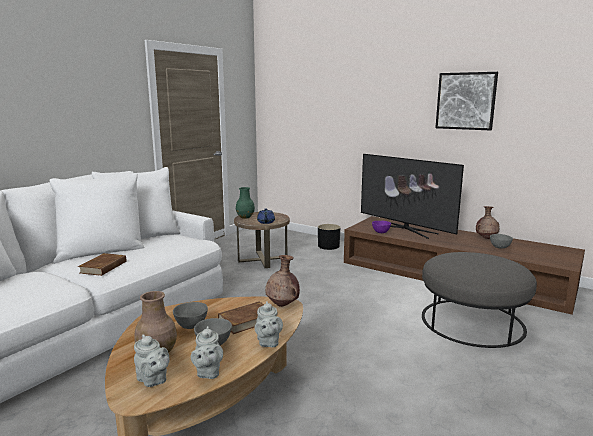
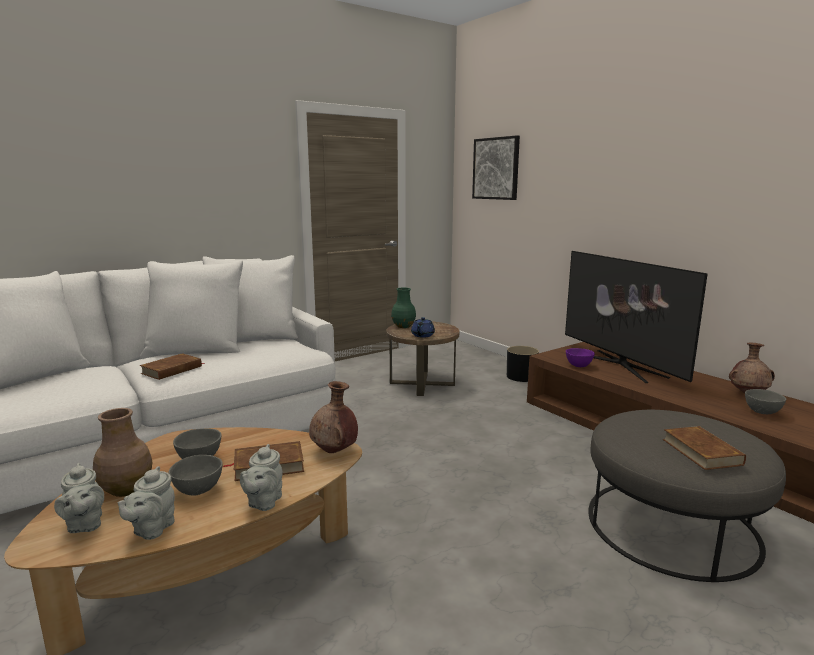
camera: 20 degrees right, 0 degrees up
(466, 101) = (732, 173): picture -> picture (496, 168)
(494, 271) = (701, 451): none -> brown book

